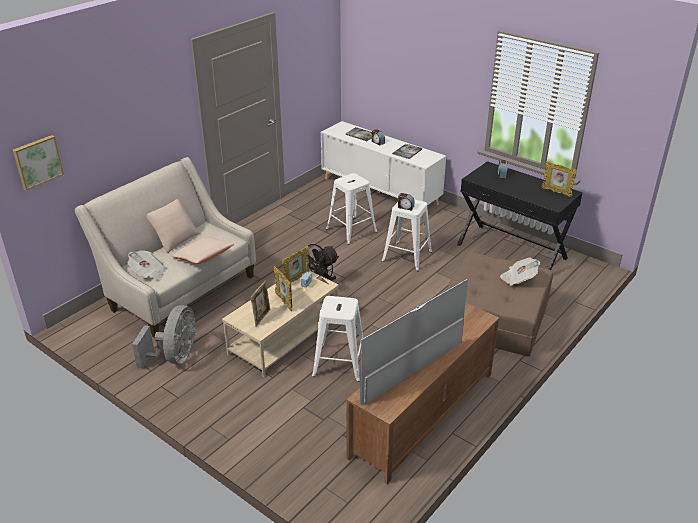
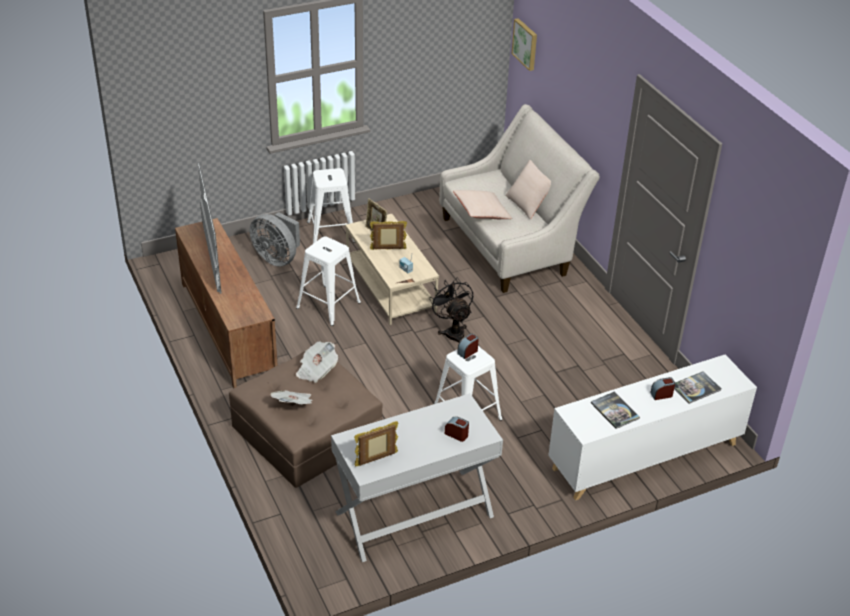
camera: 115 degrees right, 5 degrees up
(148, 273) = (477, 180): newspaper -> newspaper (316, 370)
(175, 357) = (410, 223): grey fan -> grey fan (277, 258)
(296, 280) = (417, 266): picture frame -> none
(351, 230) = (555, 392): white stool -> white stool (332, 232)
(511, 251) = (414, 515): black console table -> white console table

